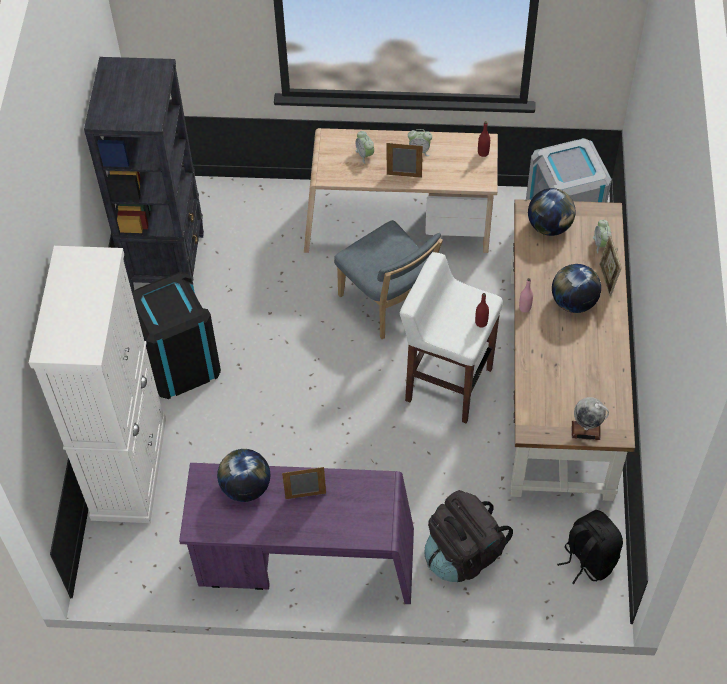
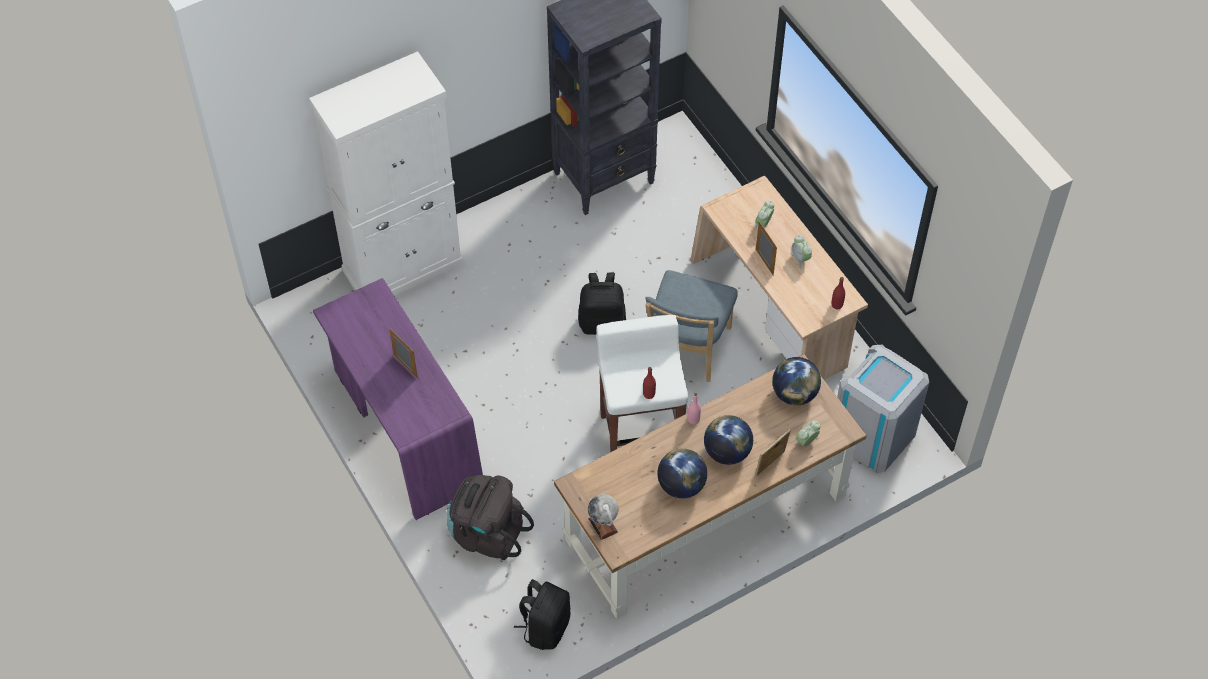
camera: 55 degrees right, 0 degrees up
(179, 363) = (519, 242): black trash can -> none
(246, 487) = (386, 324): globe -> globe (681, 485)
(313, 348) = (602, 322): none -> black backpack

